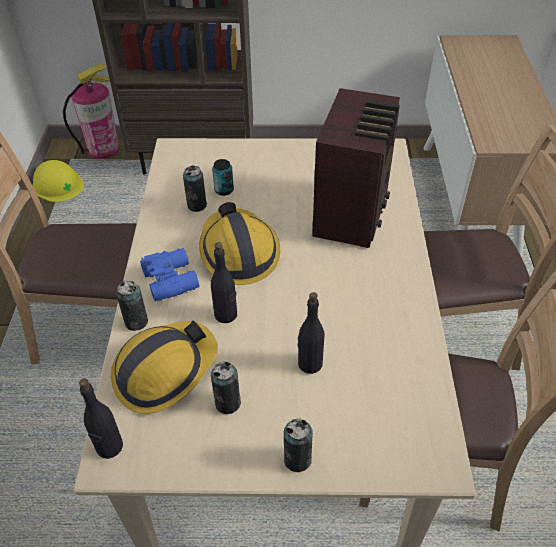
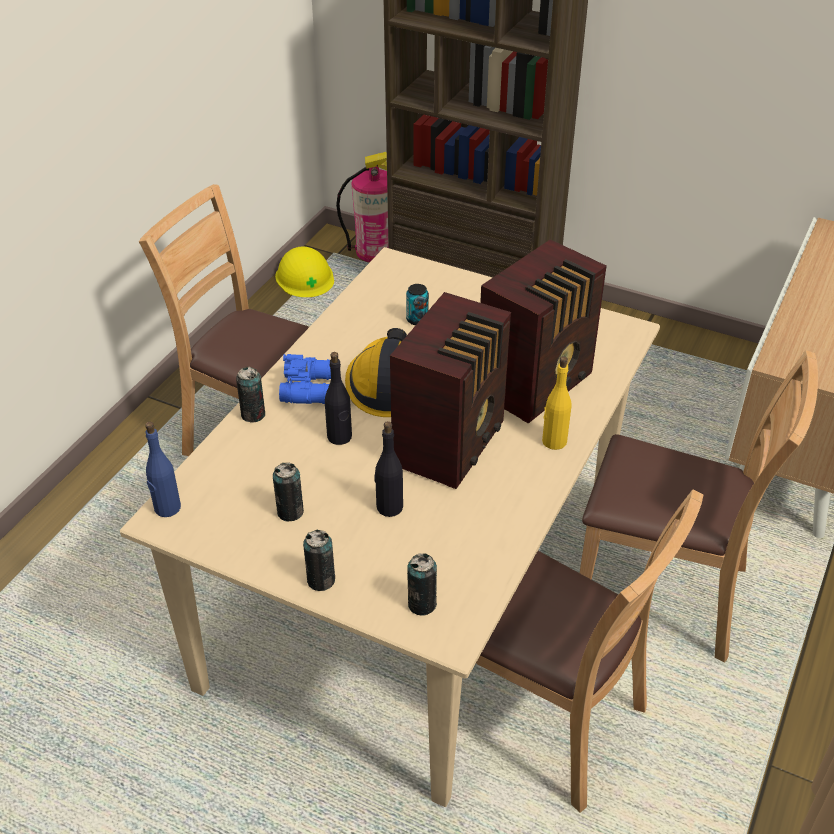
camera: 25 degrees right, 5 degrees down
(109, 447) = (167, 508): black bottle -> blue bottle
(164, 371) = (251, 465): hard hat -> none
(197, 205) = (379, 326): can -> can (422, 604)
(322, 286) = (452, 443): none -> radio
(397, 256) = (554, 441): none -> yellow bottle

